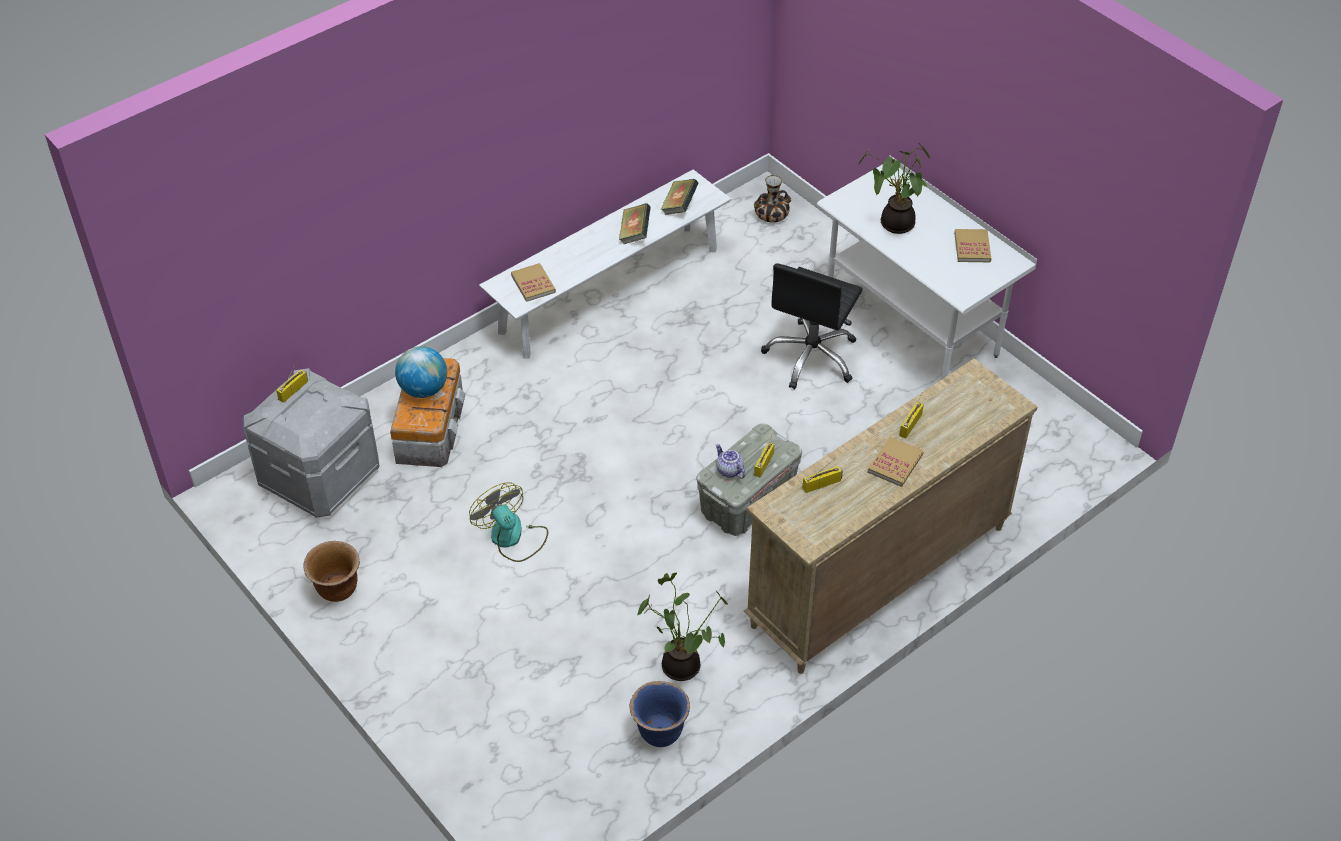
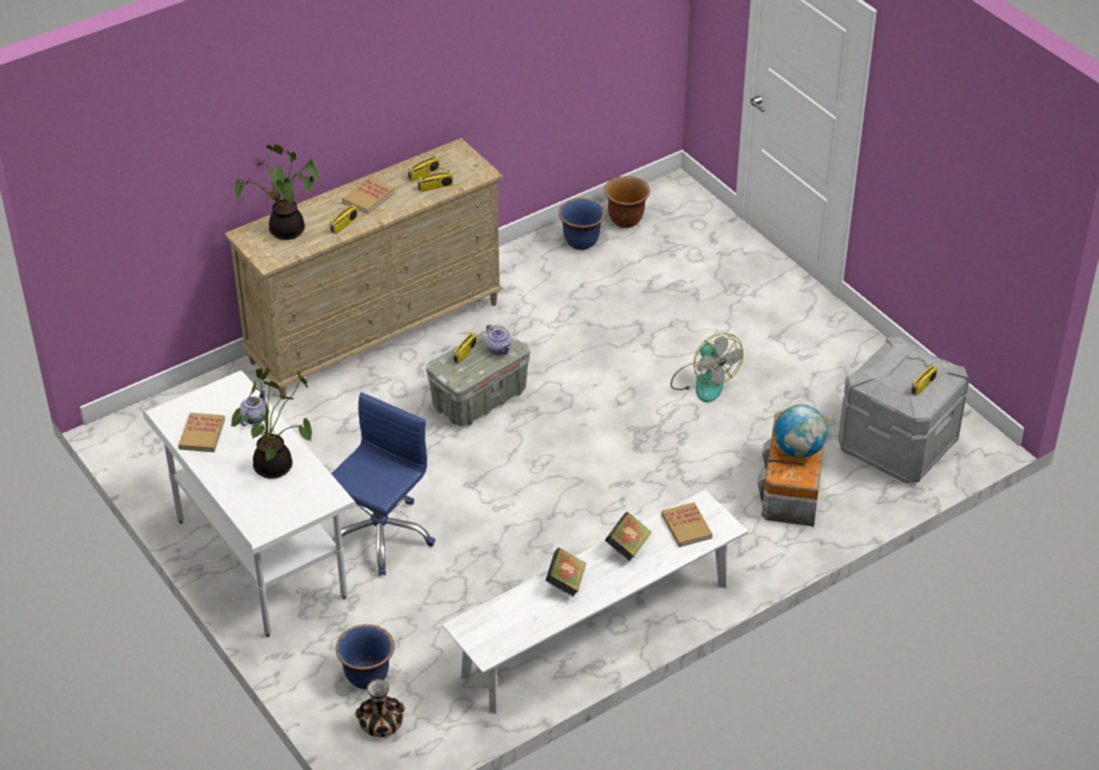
camera: 175 degrees left, 5 degrees down
(338, 590) = (858, 351): brown planter -> brown planter (625, 219)
(679, 206) = (507, 616): book -> book (628, 547)
(683, 664) = (557, 282): potted plant -> potted plant (284, 232)
(791, 246) = (367, 676): none -> blue planter
(811, 357) = (380, 535): black office chair -> blue office chair
(840, 502) = (423, 174): none -> radio
(932, 265) = (254, 418): none -> teapot

